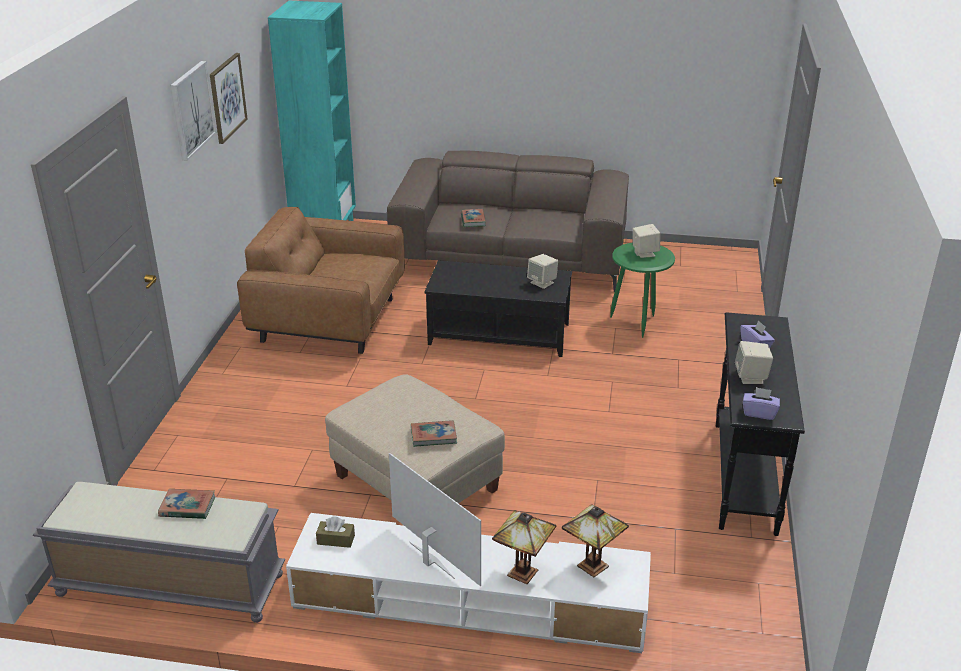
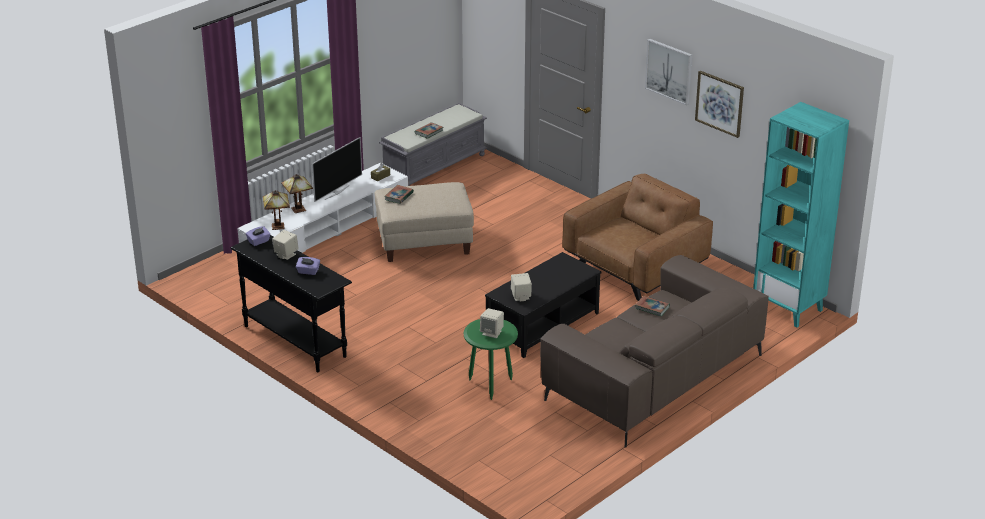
camera: 125 degrees right, 0 degrees up
(430, 561) = (336, 192): television -> television turned 45 degrees counterclockwise

